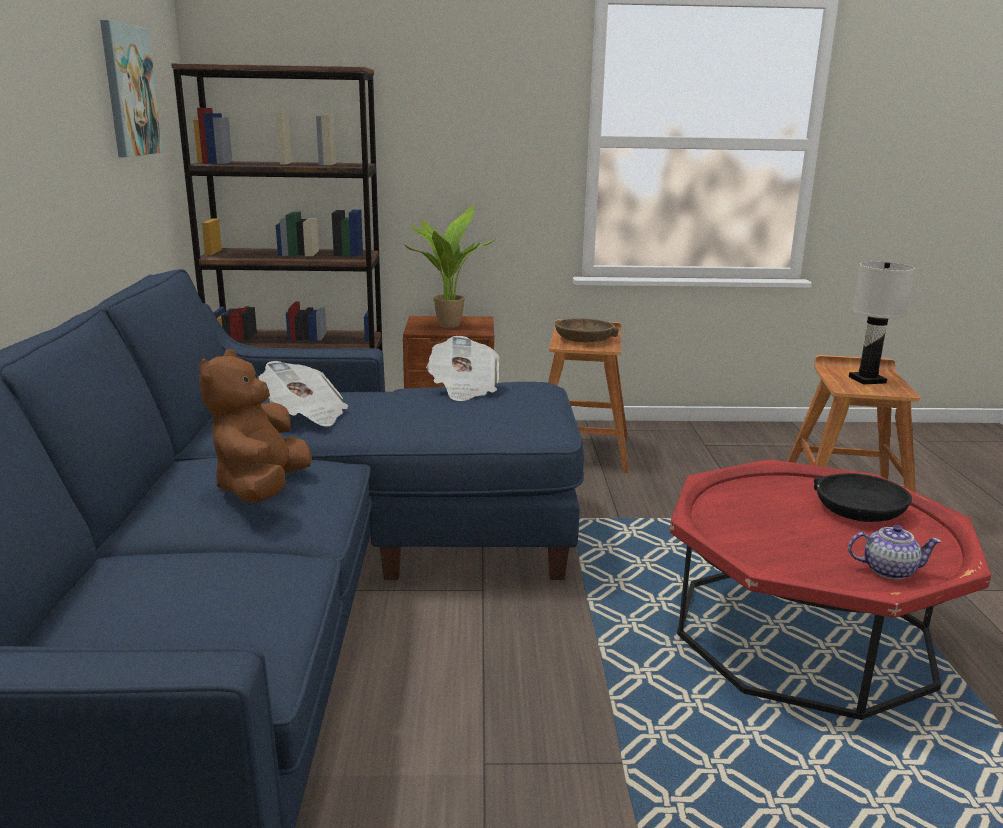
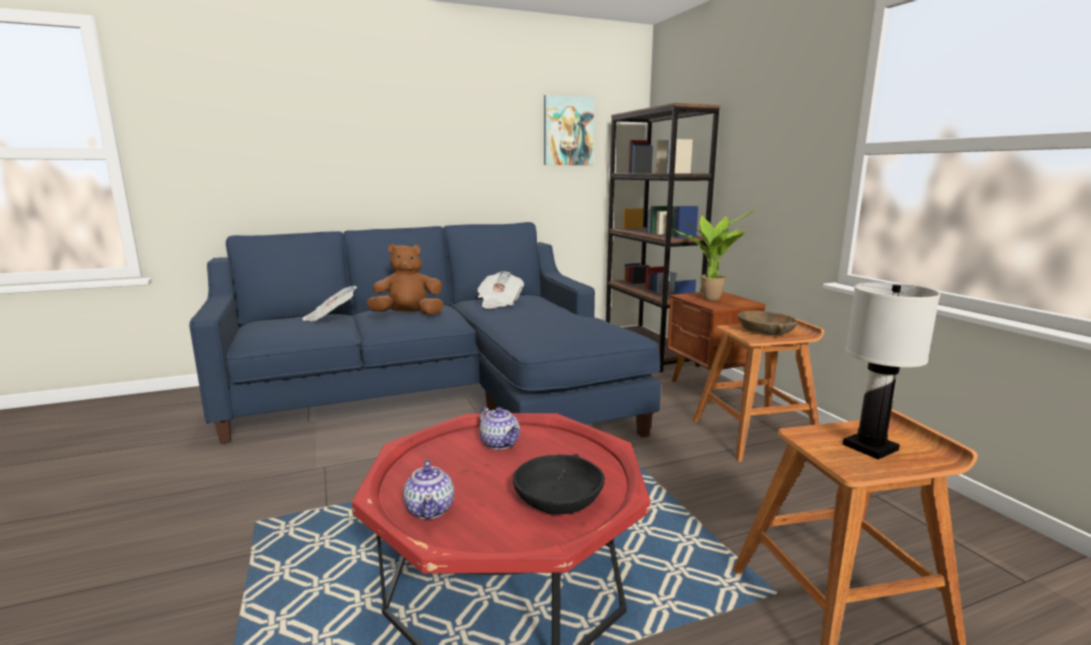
camera: 70 degrees right, 5 degrees down
(463, 388) = (581, 319): newspaper -> newspaper (330, 318)
(741, 518) = (500, 443): none -> teapot

